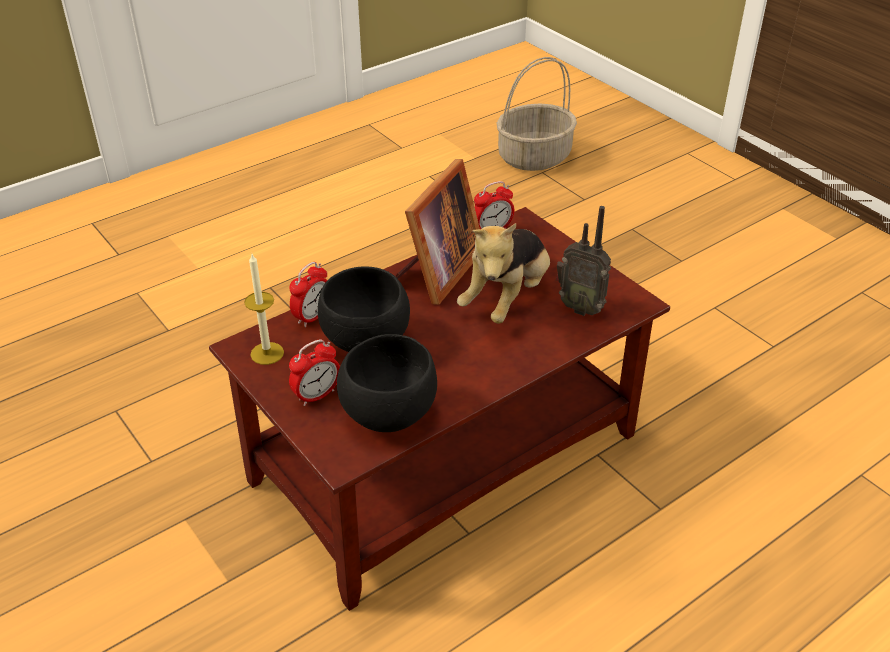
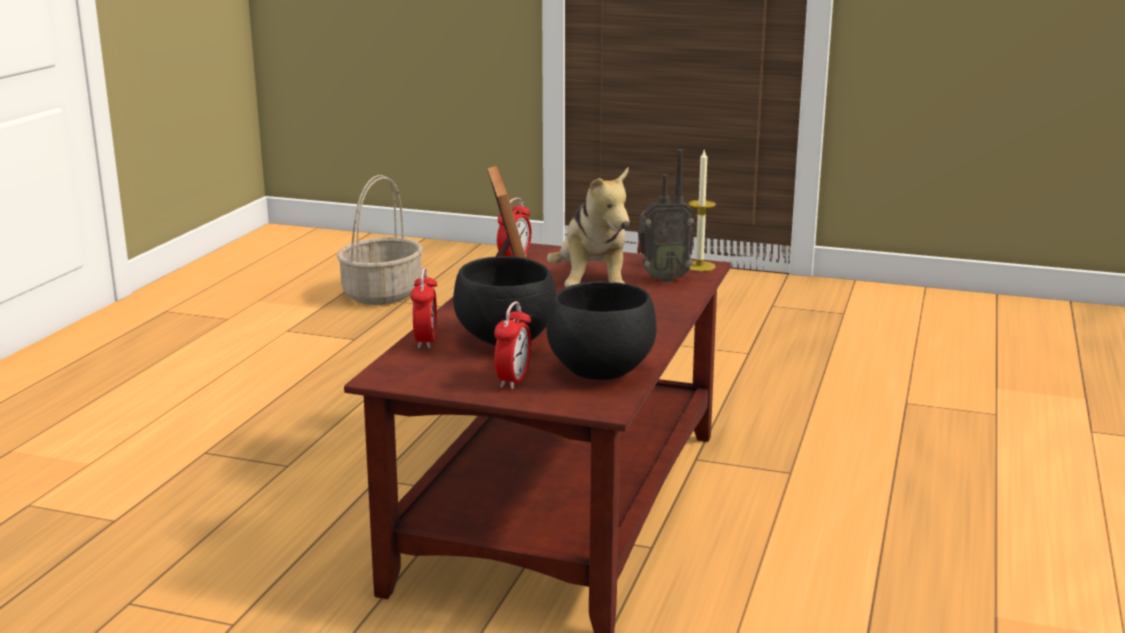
camera: 35 degrees left, 20 degrees down
(267, 353) = (418, 372): candle -> candle (699, 266)

